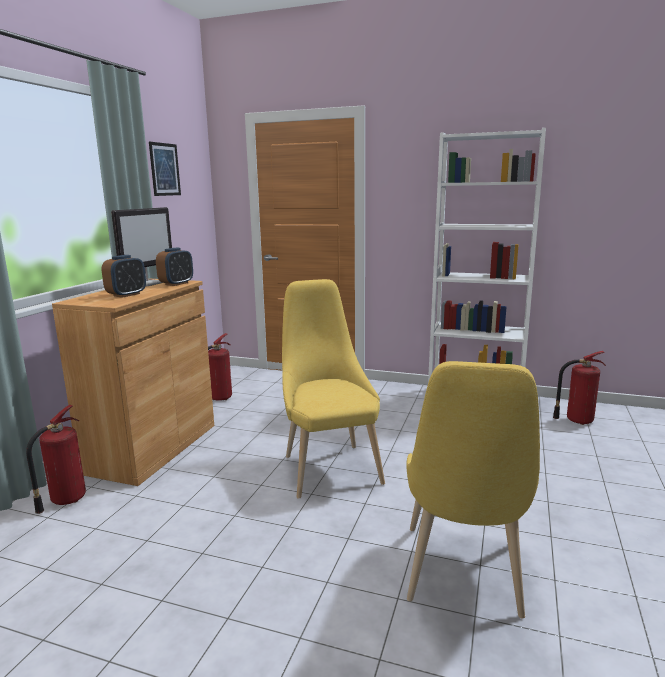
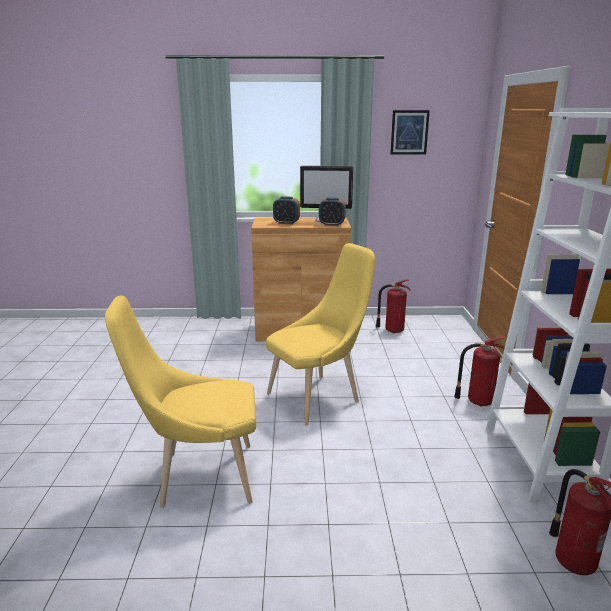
camera: 70 degrees right, 5 degrees up
(66, 500) = (233, 329): fire extinguisher -> fire extinguisher (478, 401)

